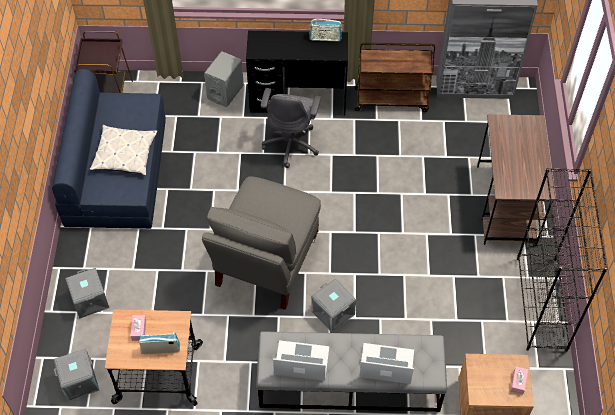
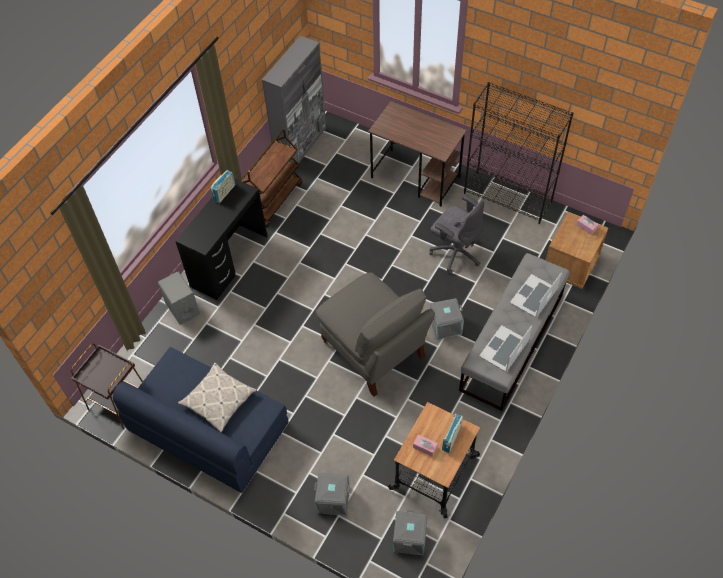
camera: 60 degrees left, 0 degrees up
(291, 144) = (270, 284): grey office chair -> grey office chair (455, 253)

